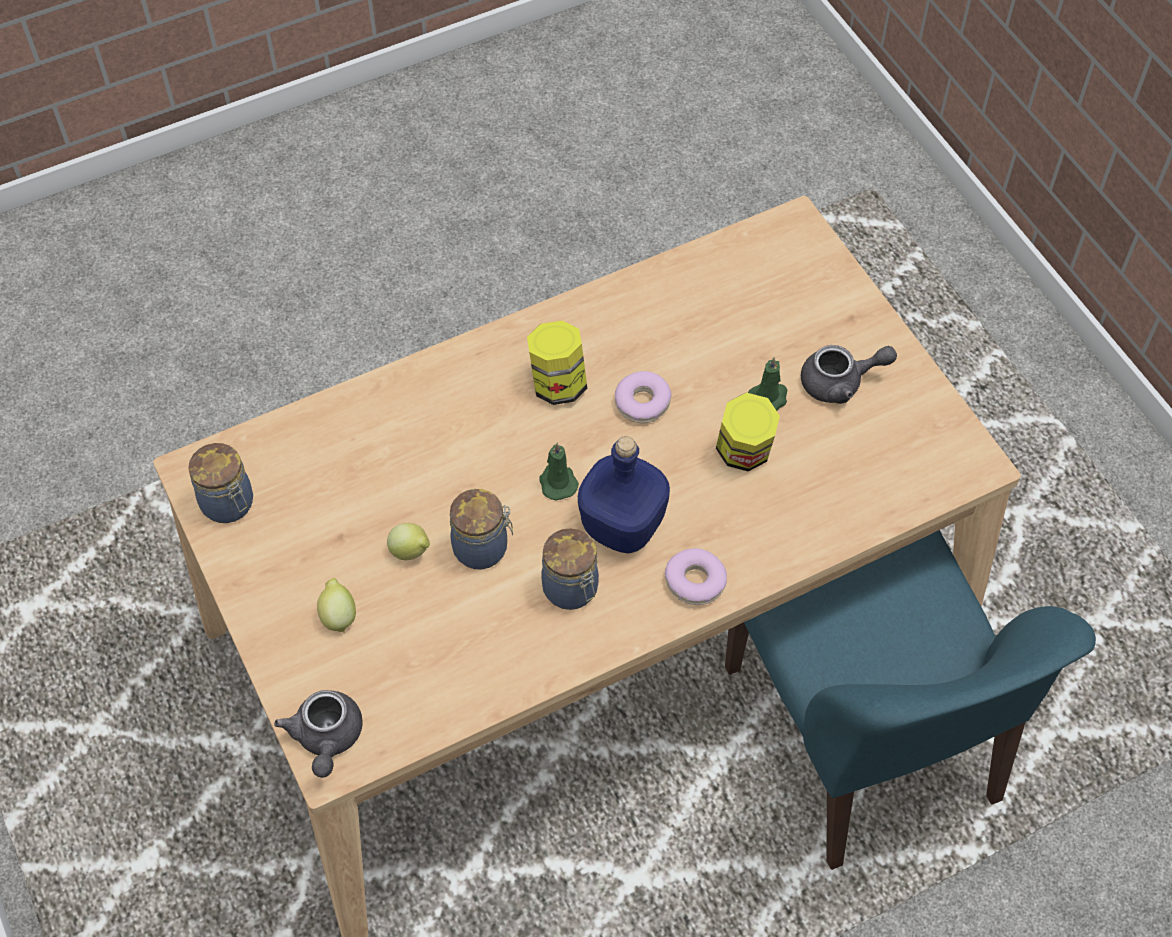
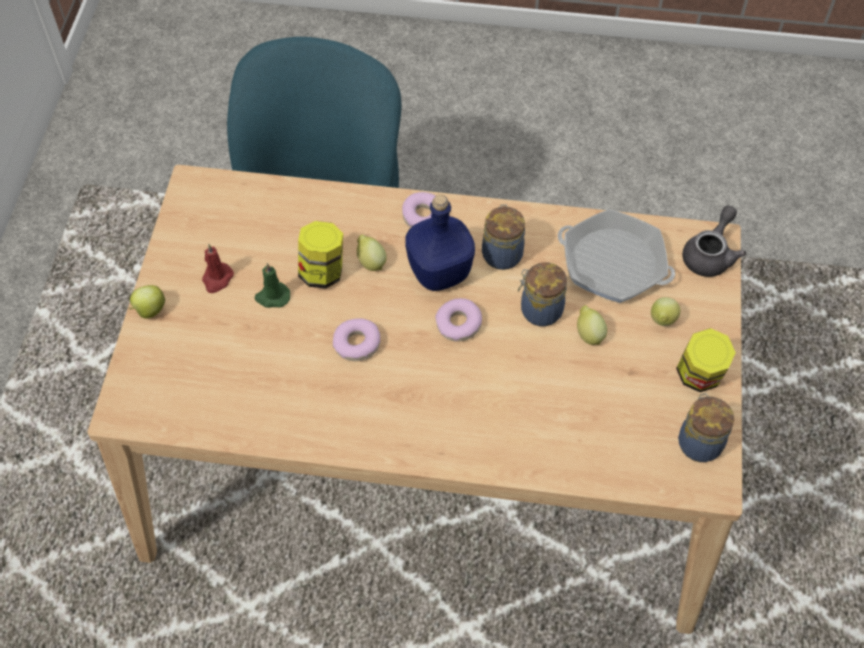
camera: 145 degrees left, 0 degrees up
(436, 655) = (613, 263): none -> frying pan
(557, 384) = (403, 393): jar -> jar (699, 376)
(557, 482) = (458, 324): green candle -> donut
(704, 493) = (370, 262): none -> lemon
(840, 383) = (217, 279): grey teapot -> red candle
(870, 317) = (149, 310): none -> apple

